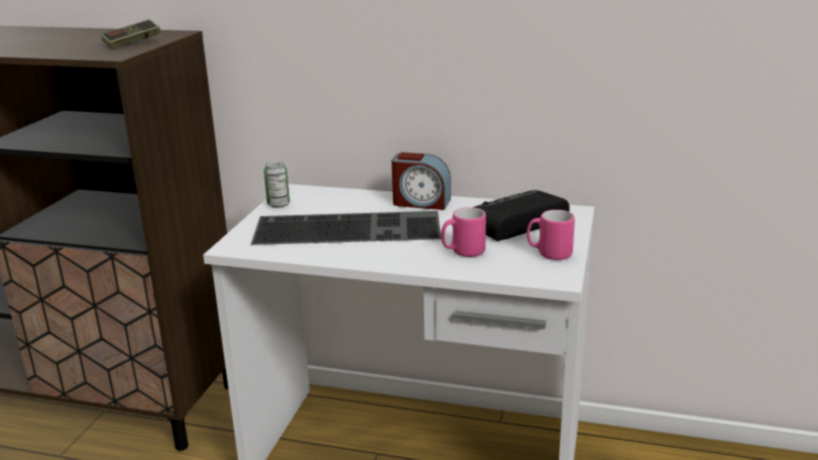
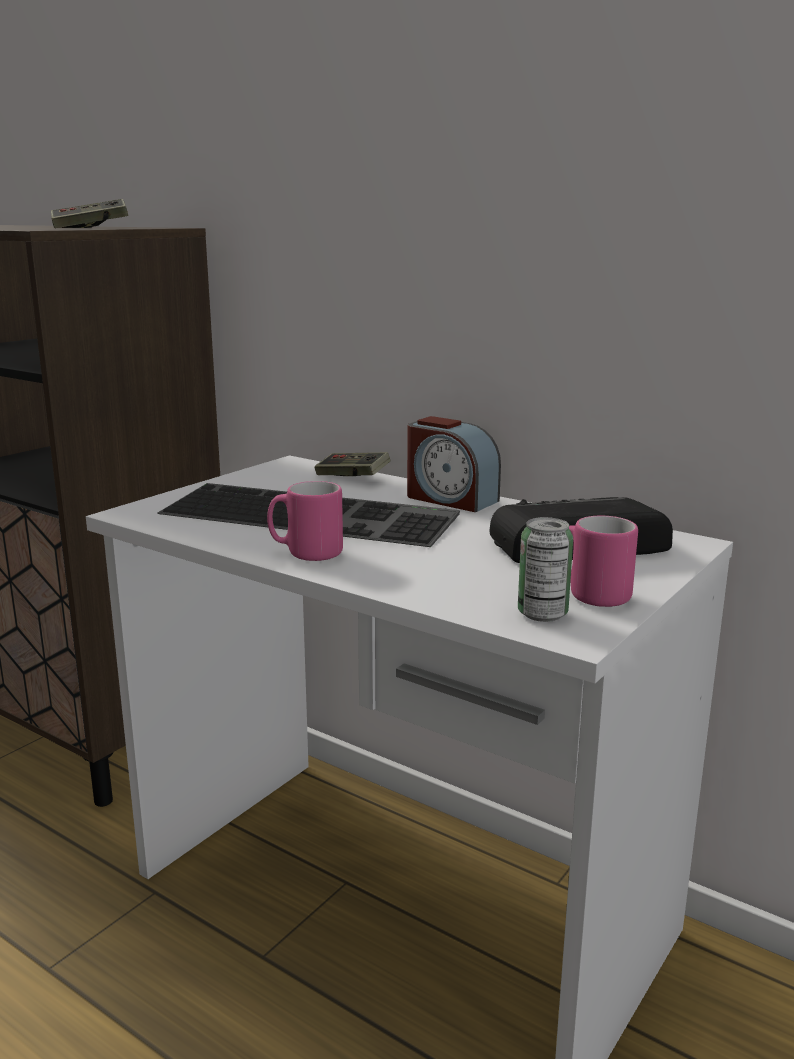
camera: 20 degrees right, 5 degrees down
(278, 204) = (252, 475): can -> can (542, 614)
(345, 195) = (352, 477): none -> game controller
(463, 252) = (445, 570): pink mug -> pink mug (305, 553)

